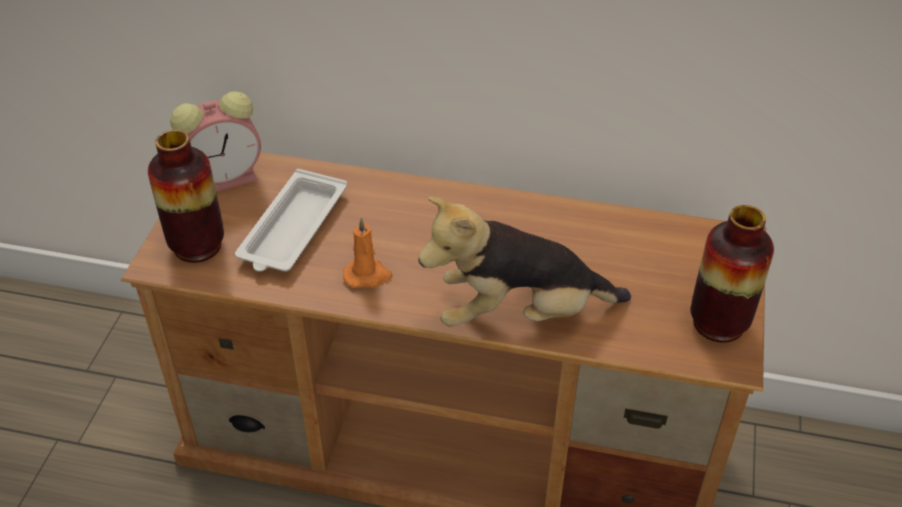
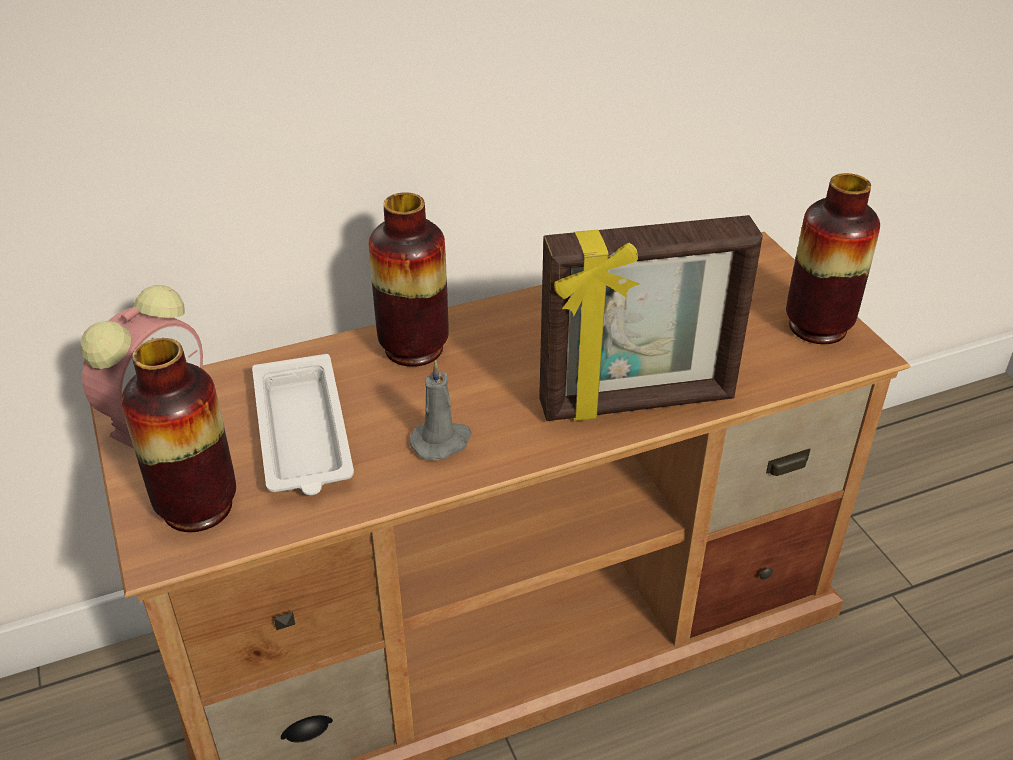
camera: 35 degrees left, 5 degrees down
(368, 275) = (442, 441): orange candle -> grey candle
(412, 202) = (414, 348): none -> vase
(519, 313) = (637, 403): plush toy -> picture frame

